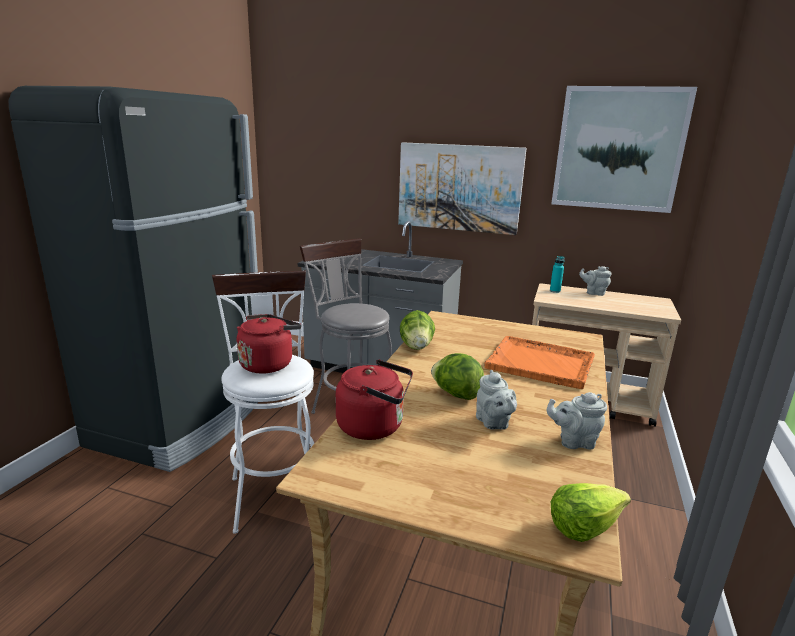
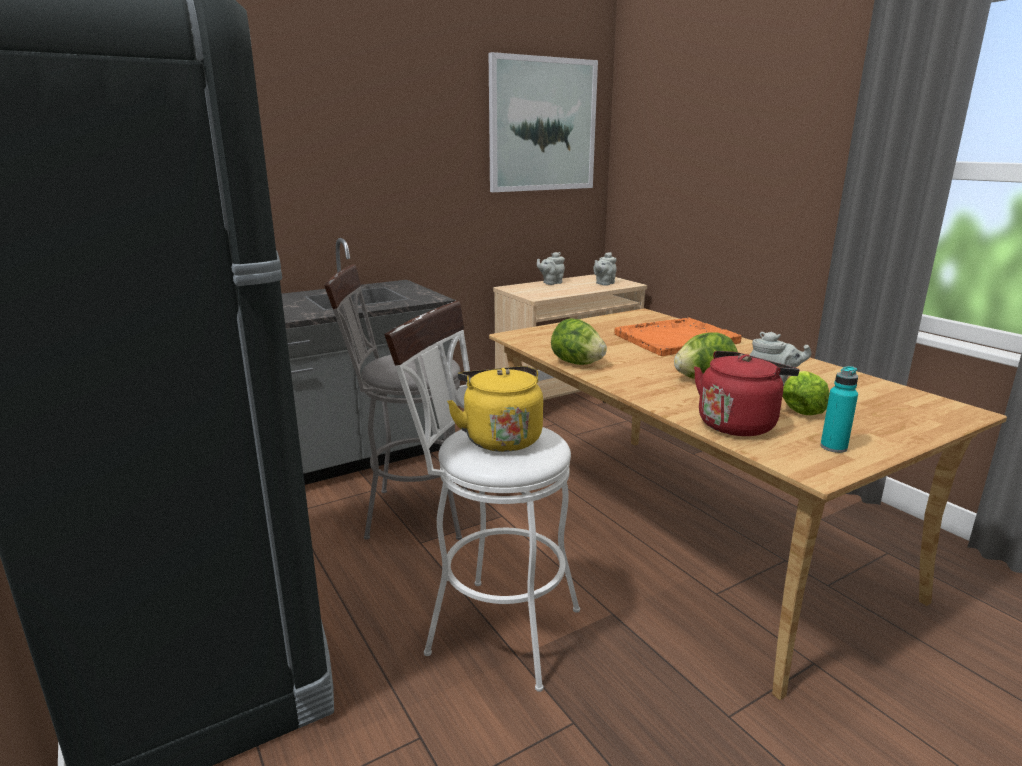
camera: 50 degrees left, 0 degrees up
(268, 364) = (500, 438): red kettle -> yellow kettle
(459, 188) = (384, 184): picture -> none
(555, 291) = (523, 289): turquoise bottle -> turquoise bottle (833, 447)
(574, 441) = (823, 371): grey teapot -> grey teapot (604, 283)
(584, 525) = (941, 404): lettuce -> lettuce (800, 408)

